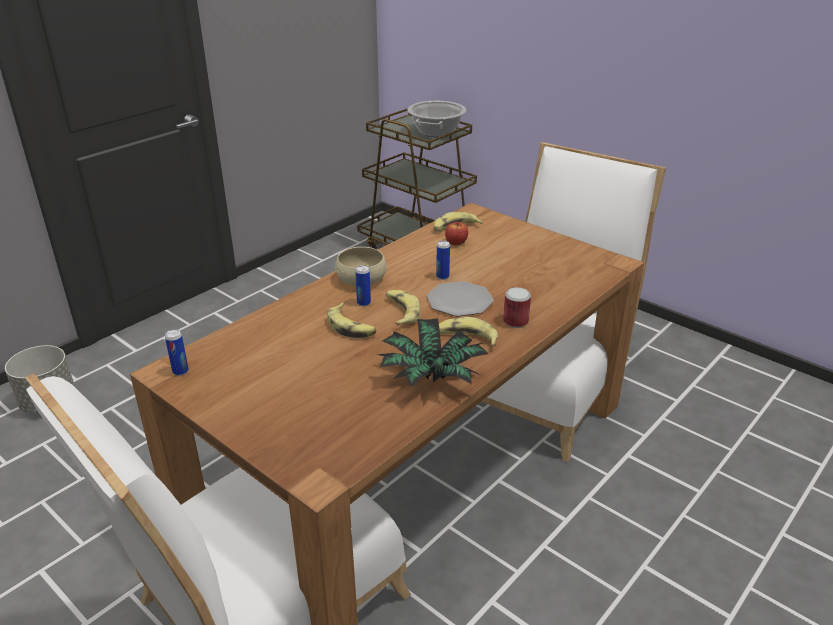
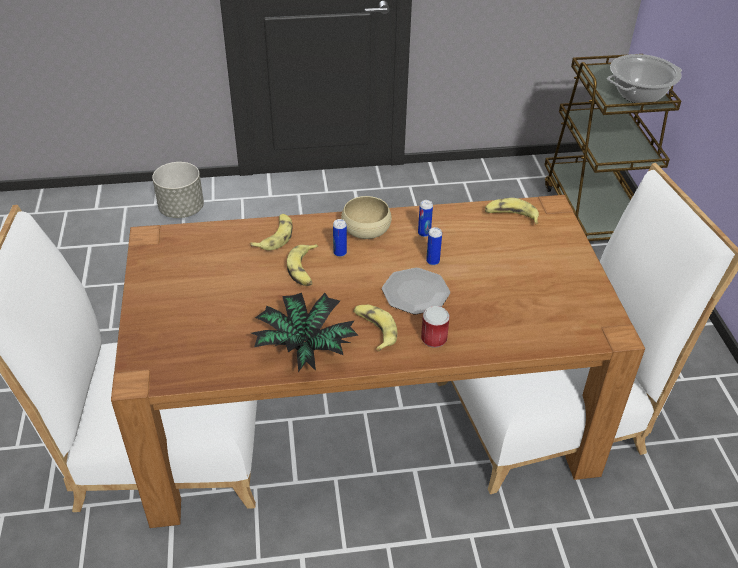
camera: 40 degrees right, 10 degrees up
(180, 371) = (158, 242): can -> can (424, 233)
(401, 312) = (356, 277): banana -> banana (275, 237)
(456, 242) = (491, 232): apple -> none

